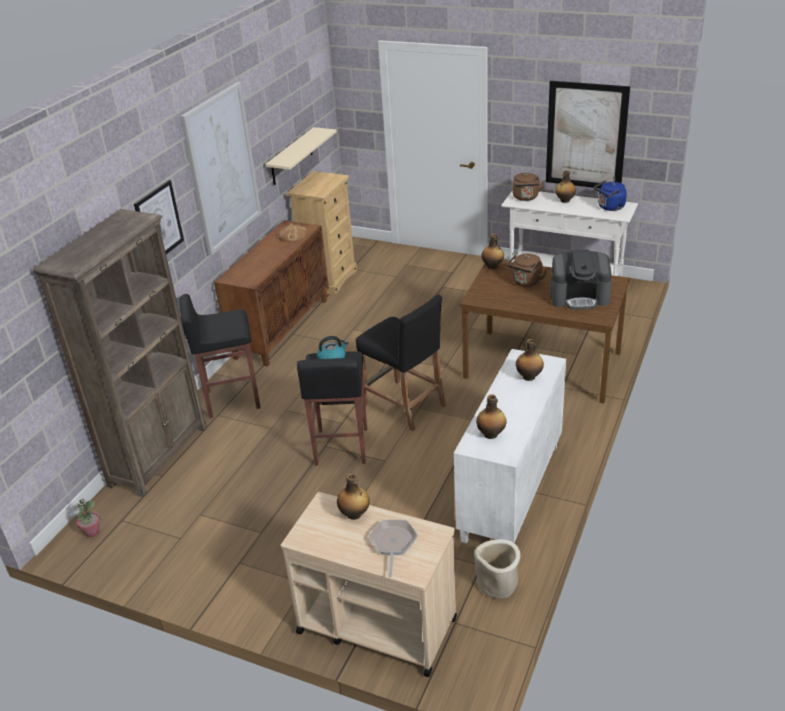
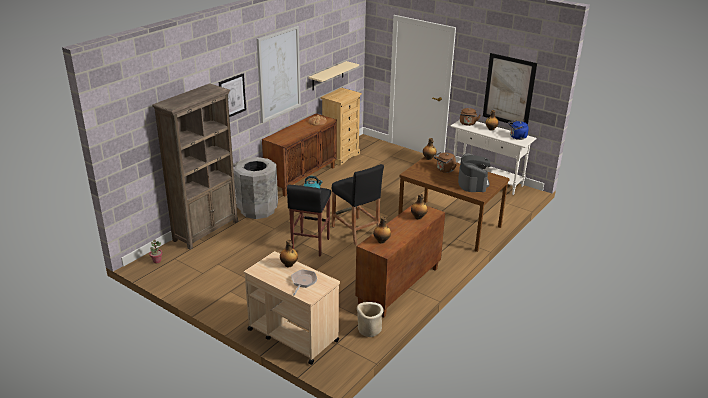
camera: 10 degrees right, 5 degrees down
(231, 399) = (257, 210): black stool -> grey trash can
(512, 492) = (399, 287): white cabinet -> brown cabinet
(579, 297) = (472, 183): coffee machine -> coffee machine turned 105 degrees counterclockwise

